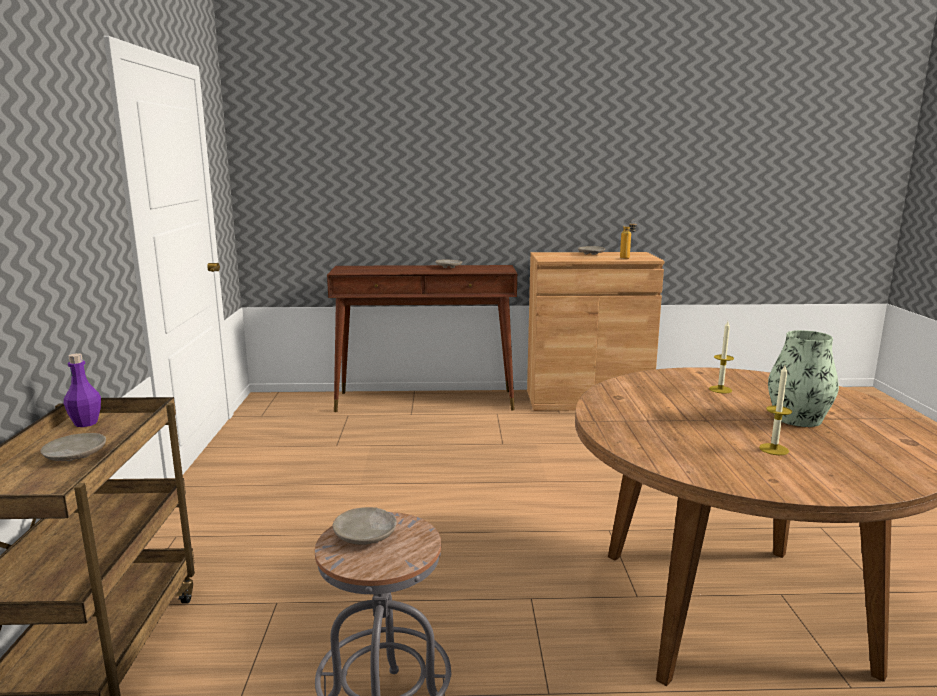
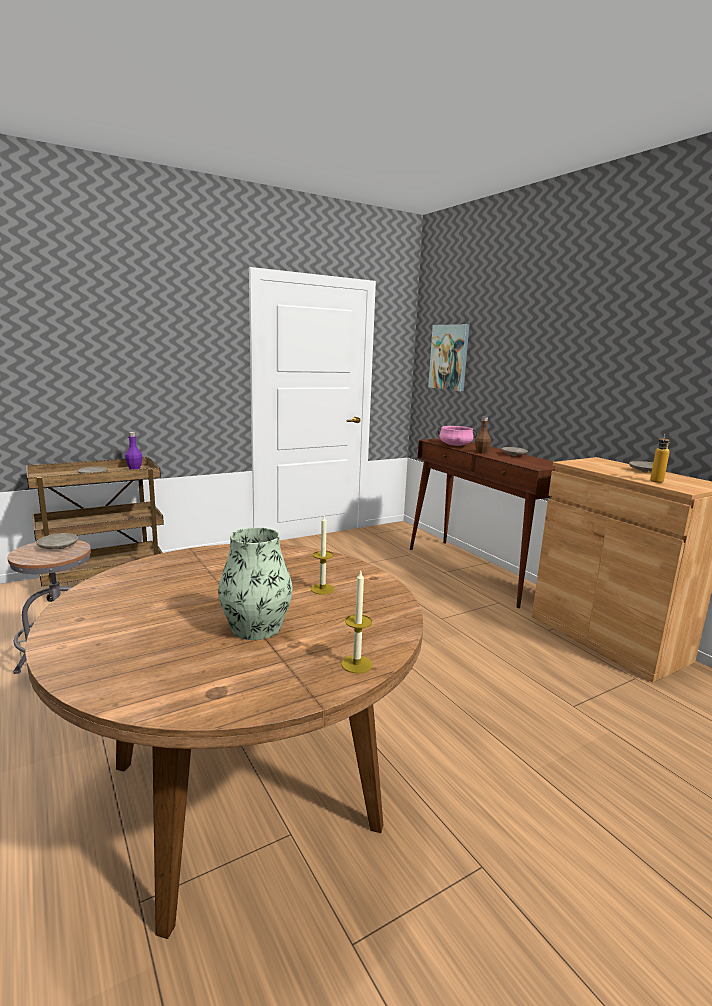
camera: 60 degrees right, 0 degrees up
(305, 169) = (449, 357): none -> picture
(378, 271) = (455, 445): none -> pink cooking pot
(424, 271) = (481, 452): none -> brown bottle
(773, 449) = (156, 617): candle -> candle (356, 664)

